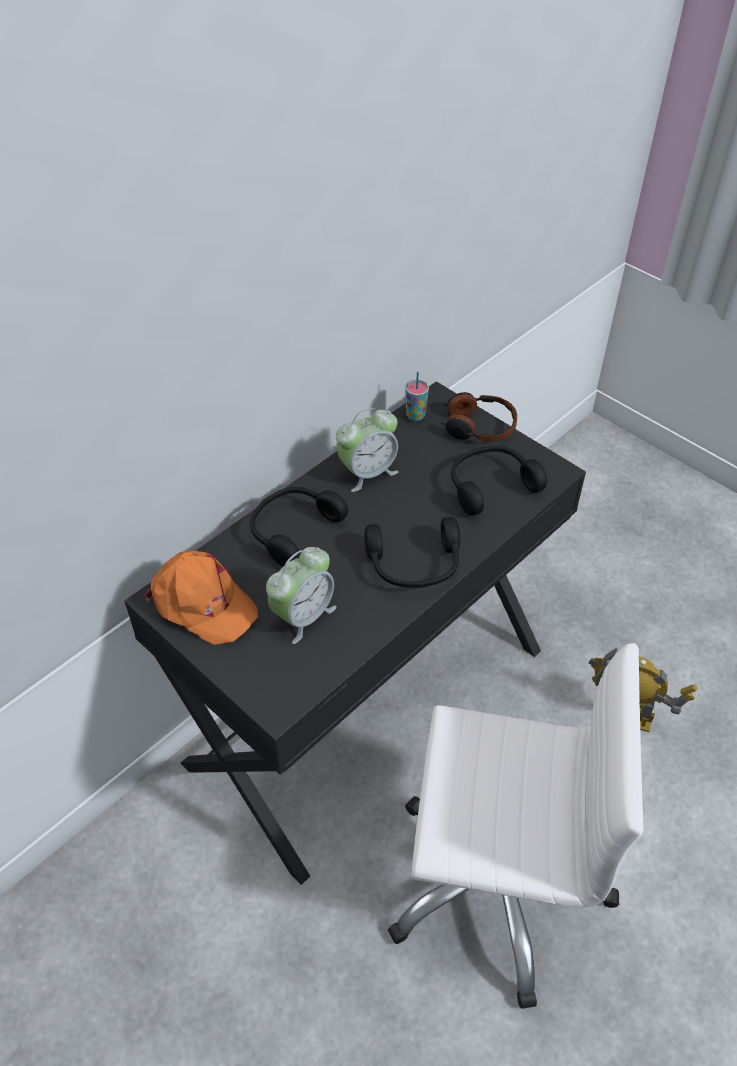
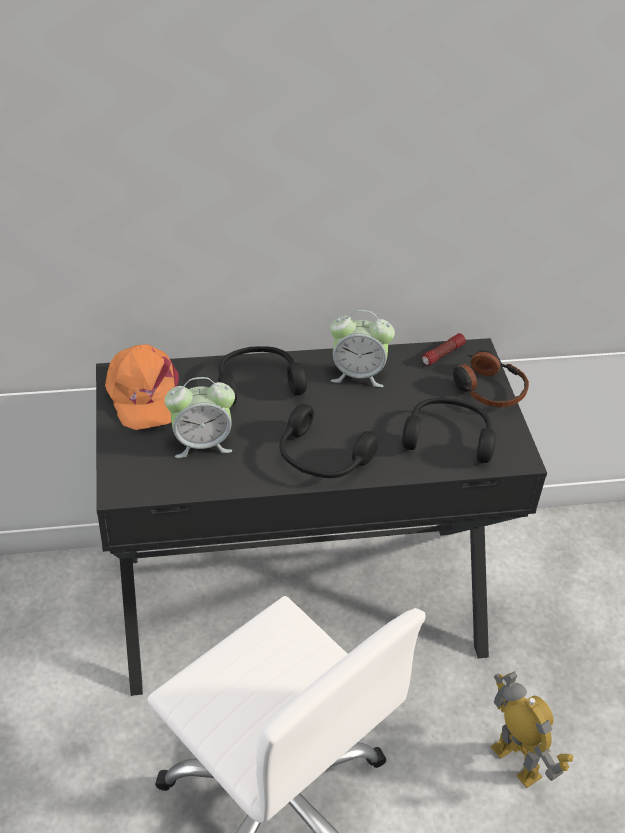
camera: 35 degrees right, 5 degrees down
(415, 416) = (442, 354): cup -> flashlight

